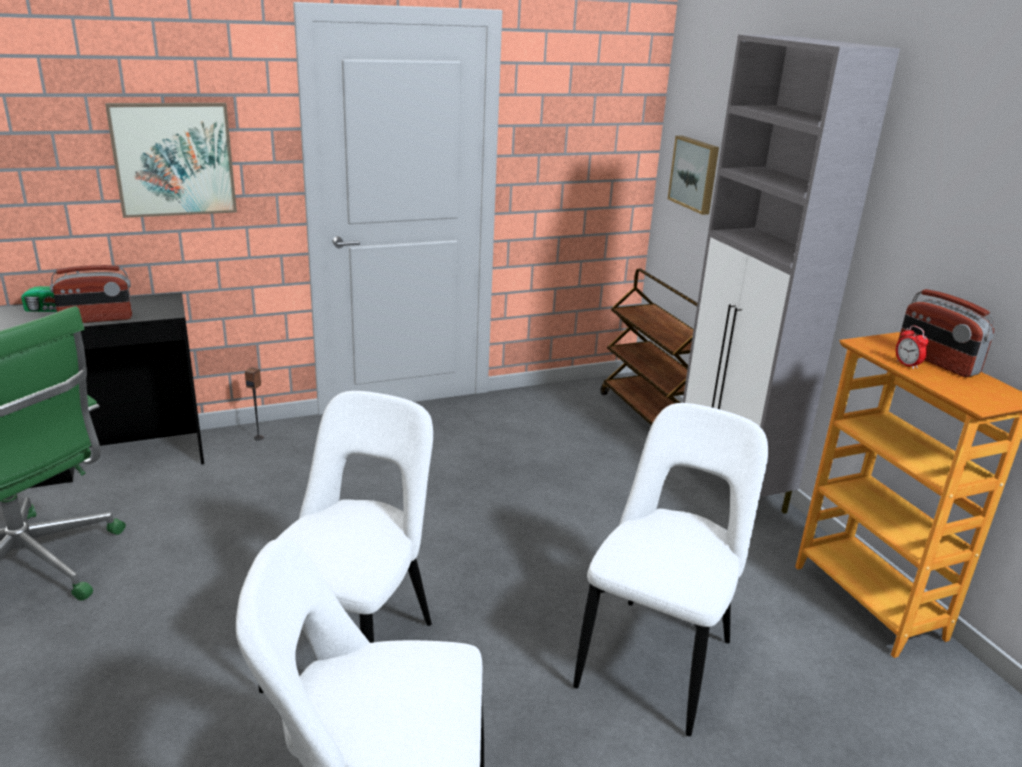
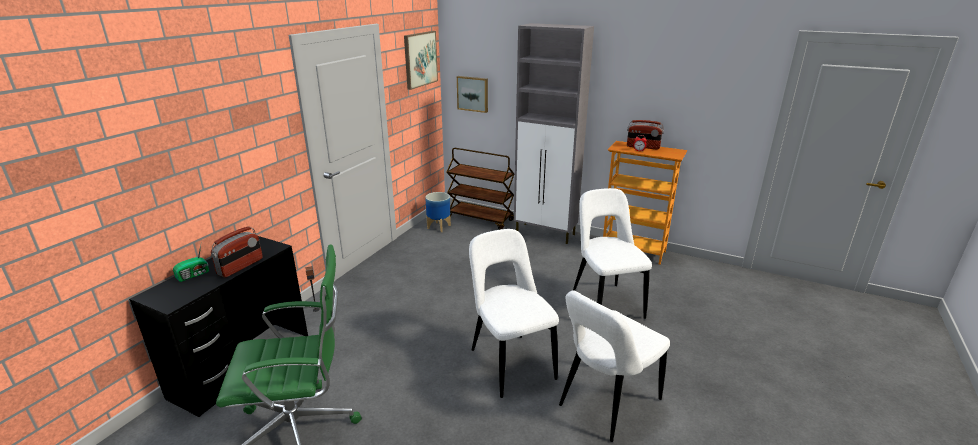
camera: 40 degrees left, 0 degrees up
(174, 159) = (241, 149): picture -> picture (420, 59)
(570, 401) = (439, 227): none -> planter

